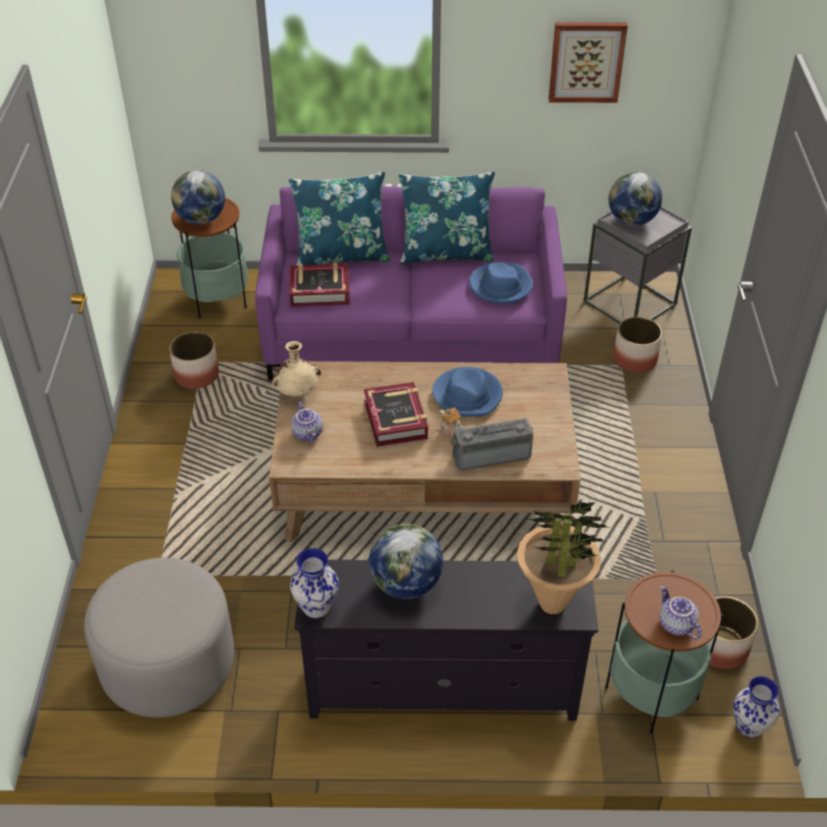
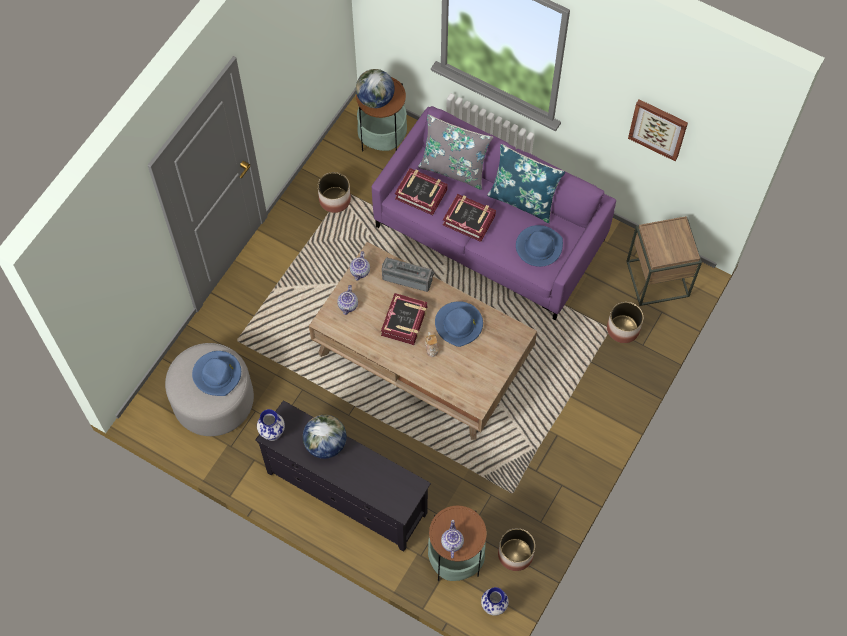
camera: 30 degrees right, 20 degrees up
(170, 593) = (217, 374): none -> blue hat
(298, 393) = (360, 271): beige vase -> teapot
(341, 255) = (454, 169): blue pillow -> grey pillow
(397, 292) = (469, 220): none -> book
(490, 454) = (442, 375): radio -> radio (408, 277)
(553, 603) = (392, 497): potted plant -> none
(630, 302) = (657, 279): grey side table -> brown side table
(631, 221) = (661, 238): globe -> none

